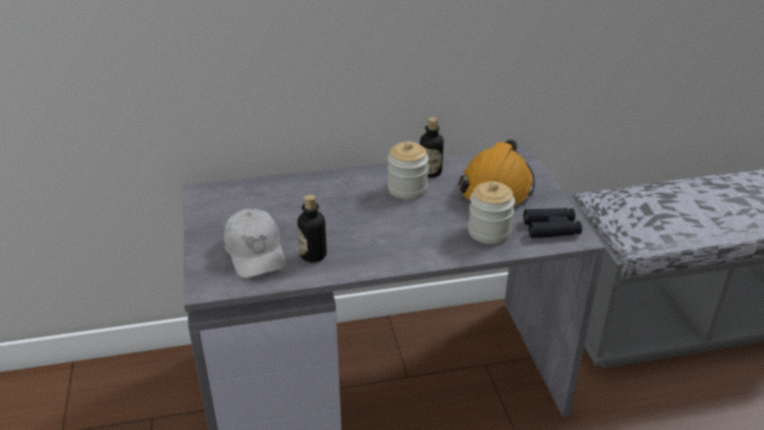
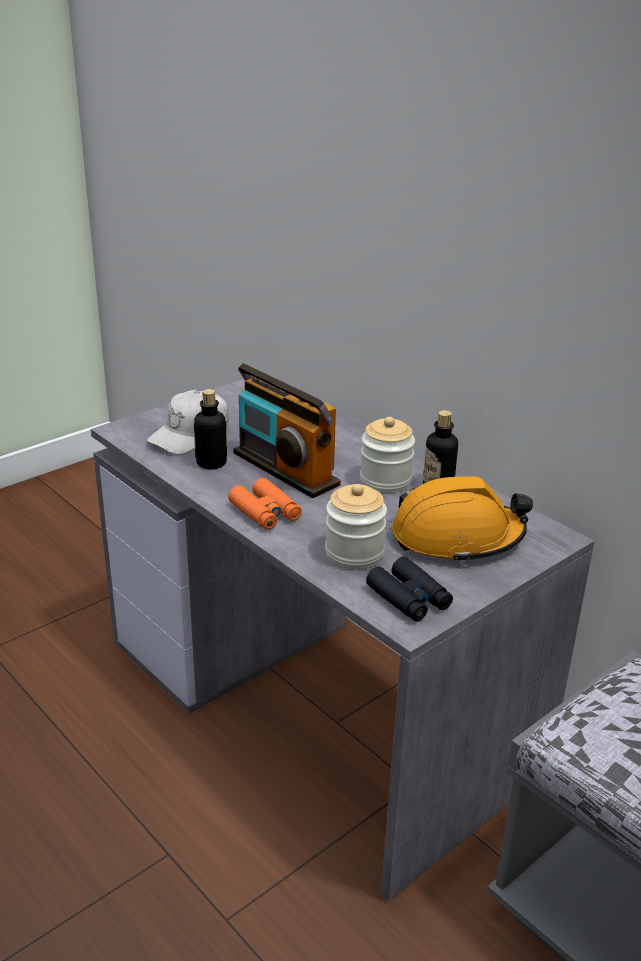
camera: 60 degrees right, 5 degrees down
(354, 224) = (285, 469): none -> radio
(408, 251) = (265, 512): none -> orange binoculars

